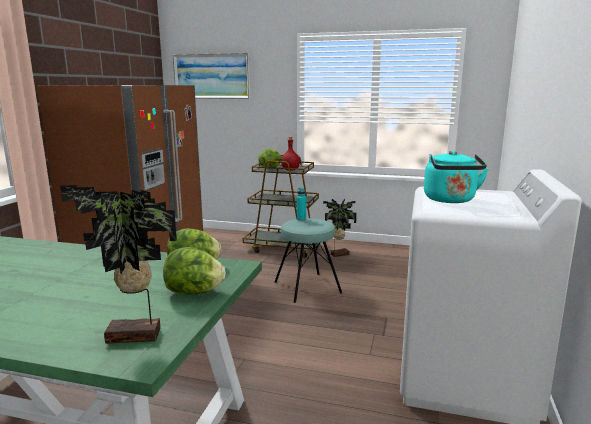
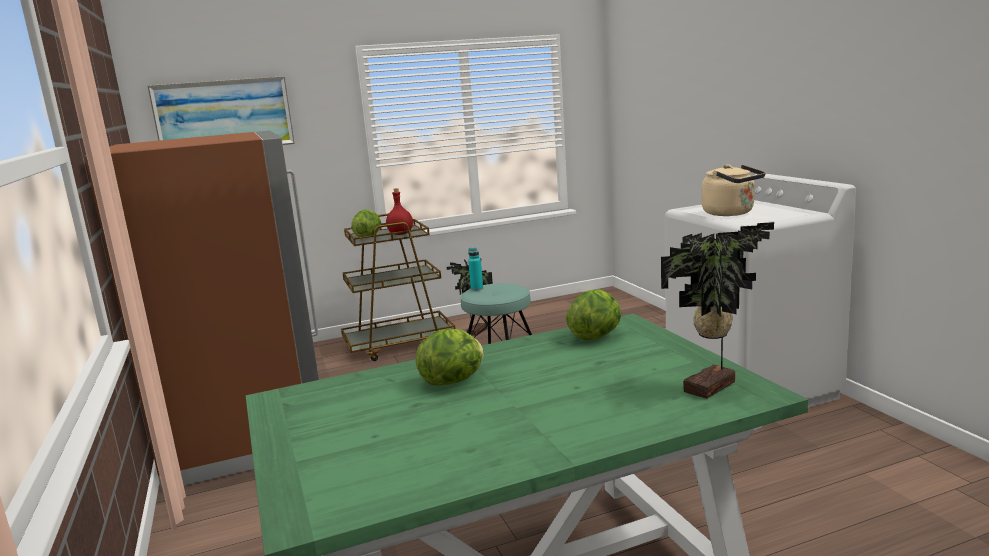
camera: 35 degrees left, 0 degrees up
(194, 292) = (656, 349): lettuce -> lettuce (453, 381)
(450, 200) = (731, 213): turquoise kettle -> beige kettle

